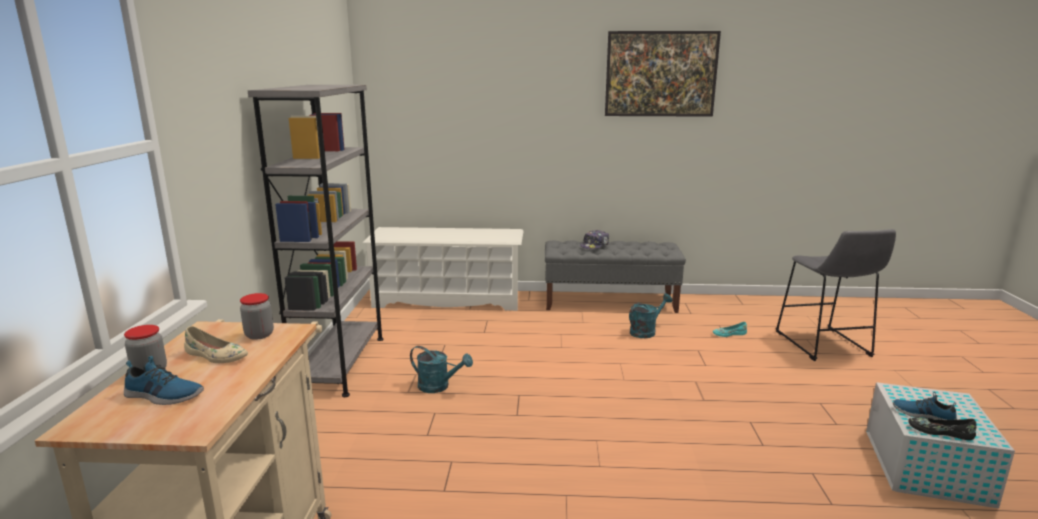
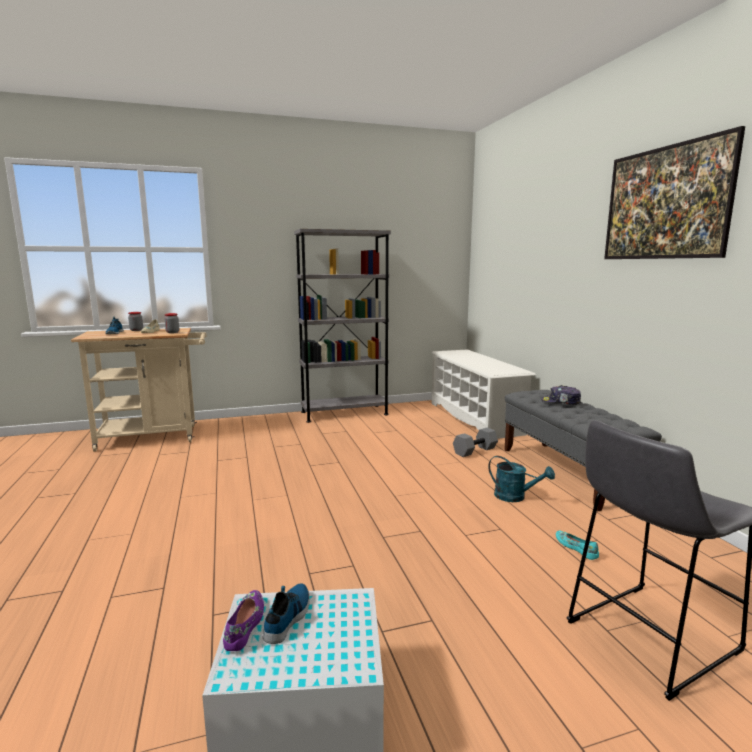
camera: 70 degrees right, 5 degrees down
(439, 386) = (334, 439): turquoise watering can -> none
(538, 321) = (474, 450): none -> grey dumbbell
(940, 431) = (246, 625): black shoe -> purple shoe

